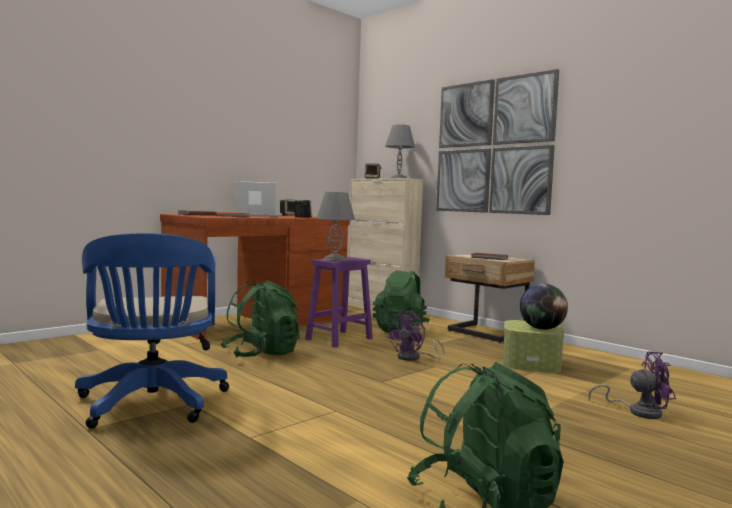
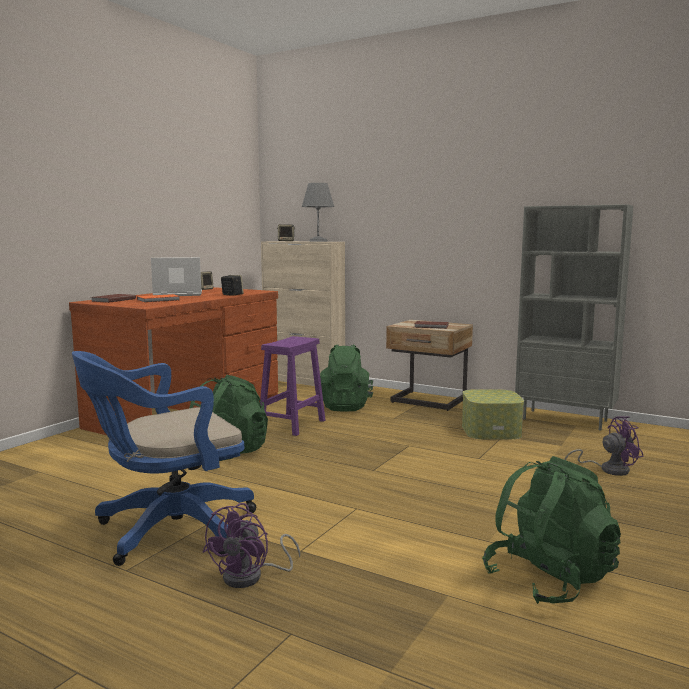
camera: 15 degrees left, 5 degrees up
(152, 405) = (168, 531): blue office chair -> blue office chair turned 90 degrees clockwise
(334, 259) = (285, 342): grey table lamp -> none
(413, 358) = (382, 438): purple fan -> purple fan (251, 577)
(492, 146) = (423, 209): picture -> none
(542, 329) = (502, 398): globe -> none
(622, 362) = (565, 419): none -> grey bookcase

